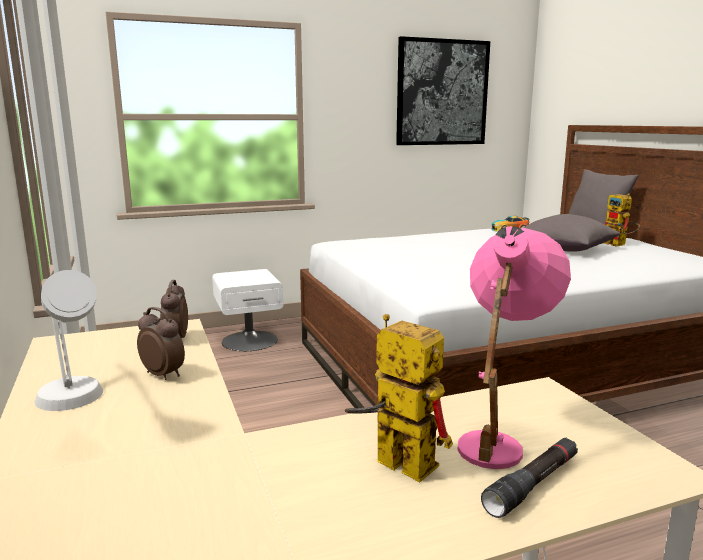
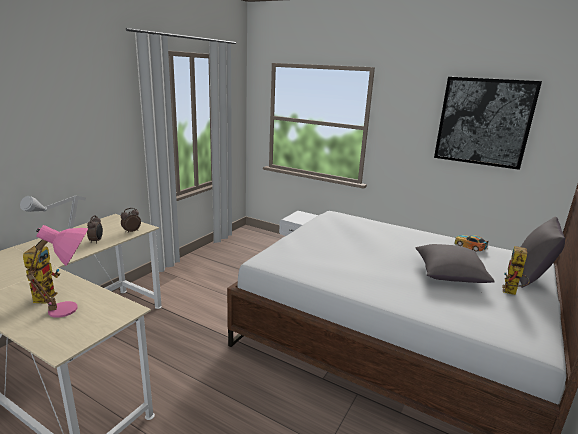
camera: 50 degrees right, 5 degrees up
(532, 485) = (38, 323): black flashlight -> none

